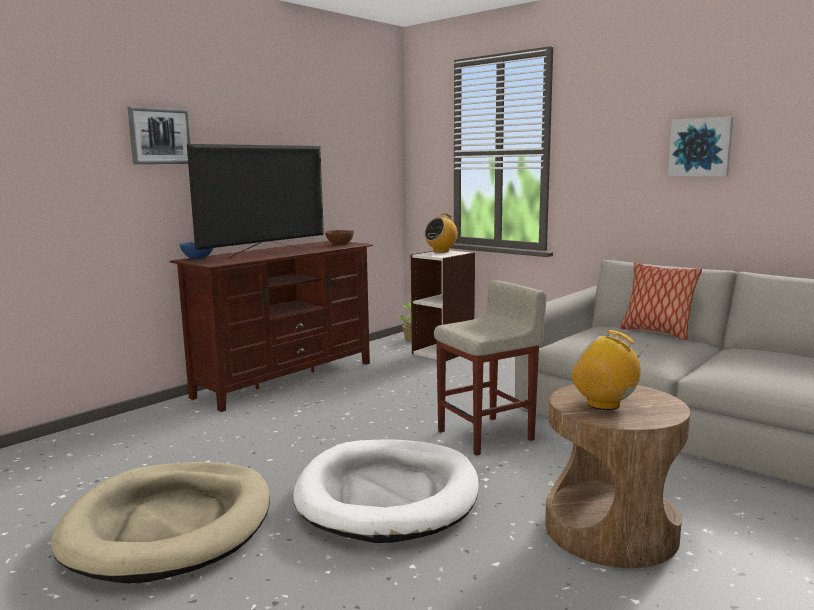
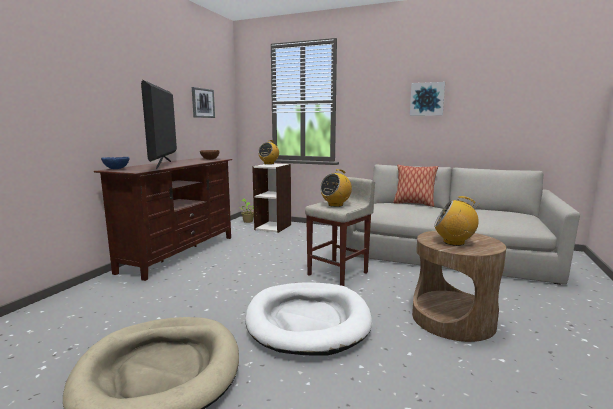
camera: 20 degrees left, 0 degrees up
(160, 136) = (82, 74): picture -> picture (202, 103)
(265, 253) = (165, 165): television -> television turned 150 degrees clockwise
(480, 327) = (335, 205): none -> radio

